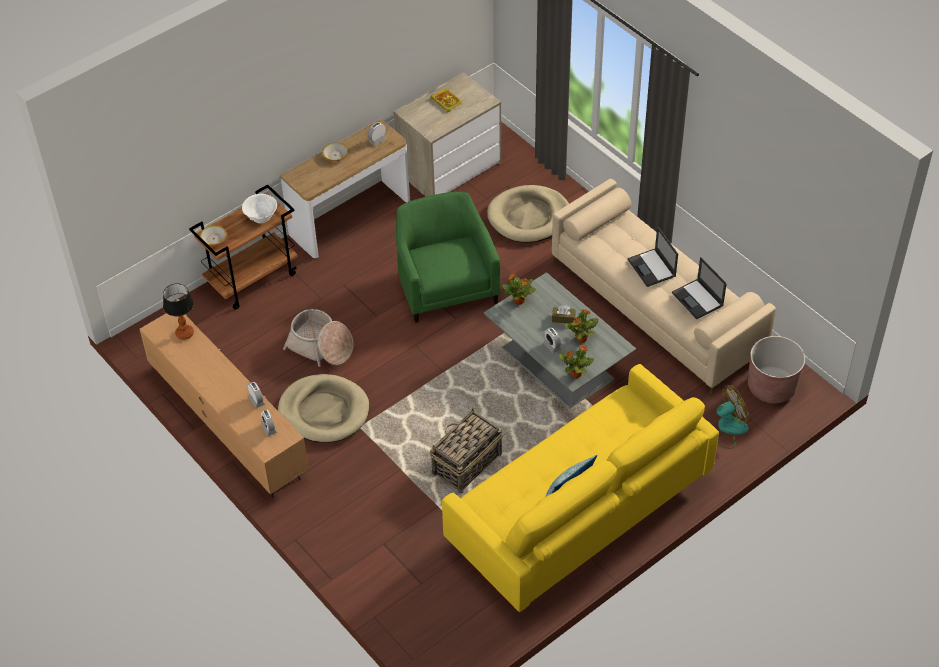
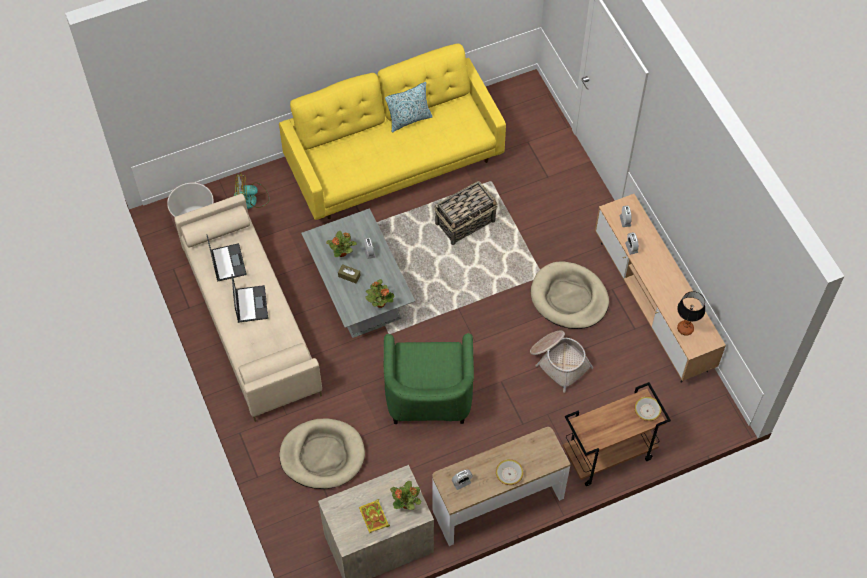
camera: 165 degrees left, 10 degrees up
(261, 217) = (597, 425): white bowl -> none
(575, 374) = (360, 222): potted plant -> potted plant (406, 504)

